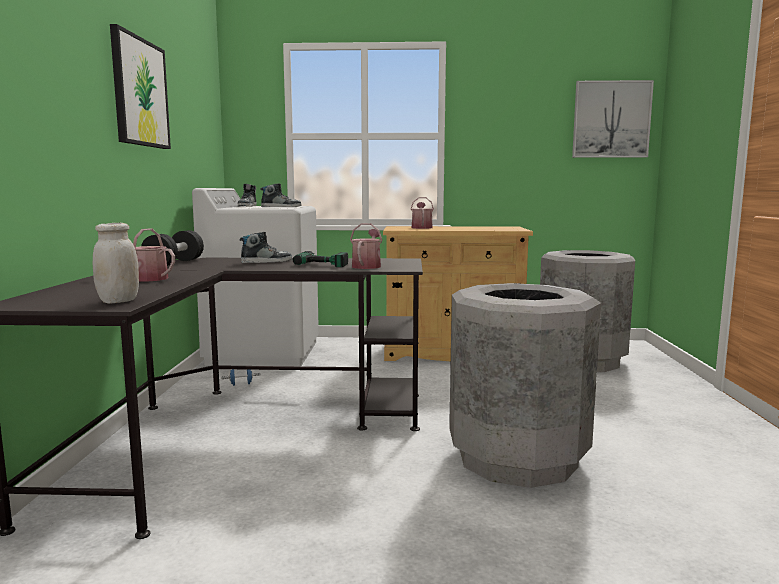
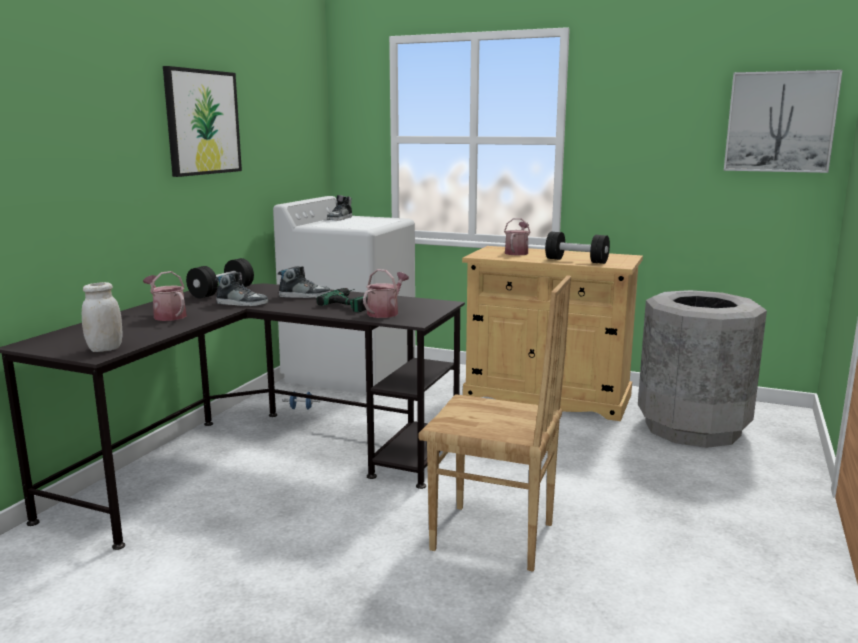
camera: 20 degrees right, 5 degrees up
(281, 207) = (364, 224): shoe -> shoe (242, 303)
(480, 229) = (576, 261): none -> black dumbbell
(518, 458) = (493, 538): grey trash can -> brown chair

